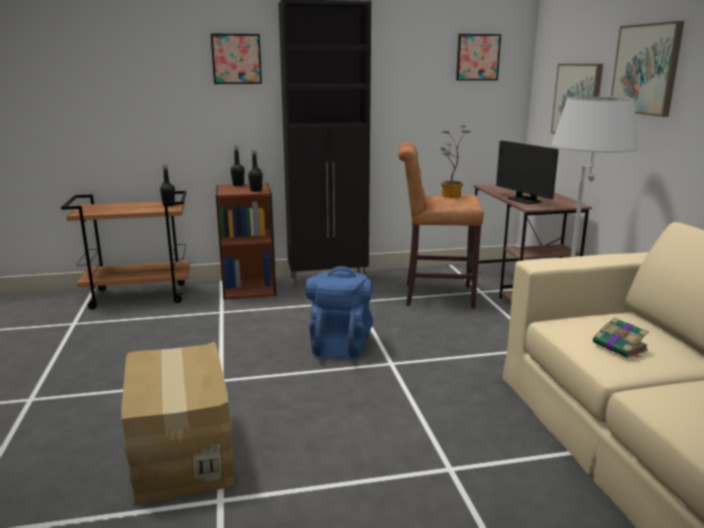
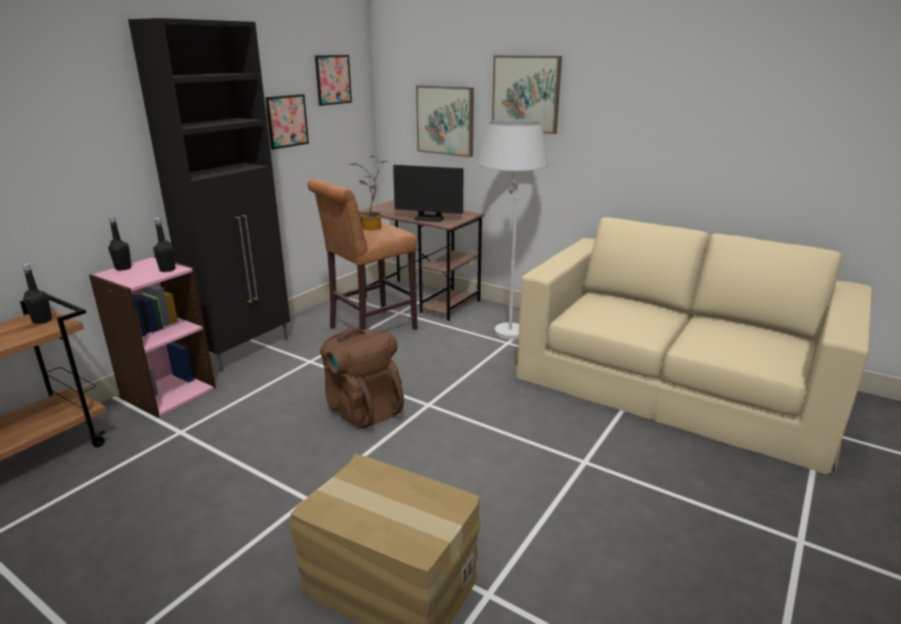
camera: 45 degrees left, 5 degrees up
(236, 59) = (82, 97): picture -> picture (287, 121)
(249, 288) = (168, 392): brown bookcase -> pink bookcase
(340, 345) = (362, 408): blue backpack -> brown backpack
(620, 347) = (632, 320): book -> none

